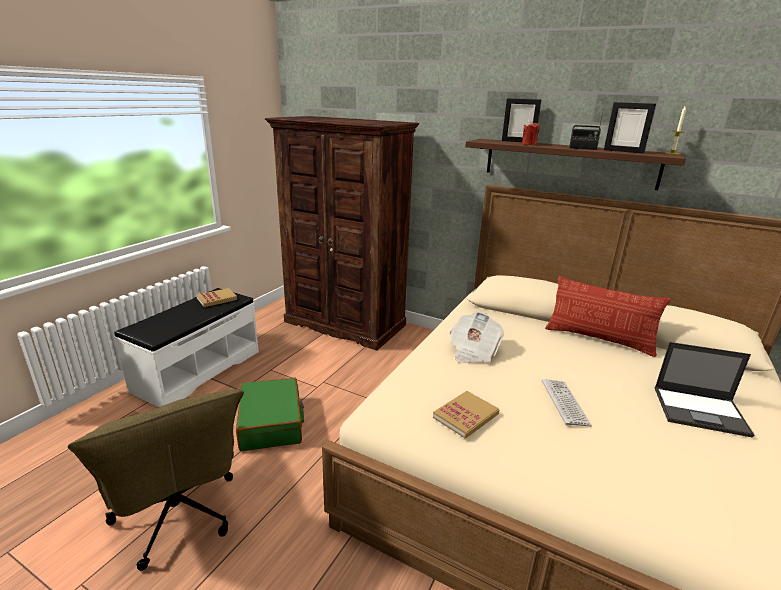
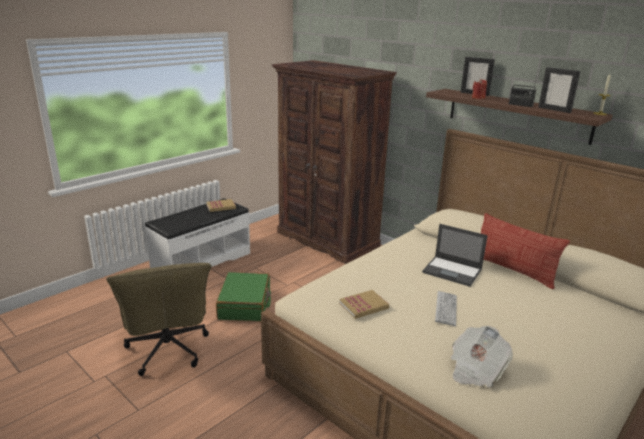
camera: 15 degrees right, 0 degrees up
(473, 351) = (396, 265): newspaper -> newspaper (476, 369)
(701, 411) = (557, 331): laptop -> laptop (453, 271)

